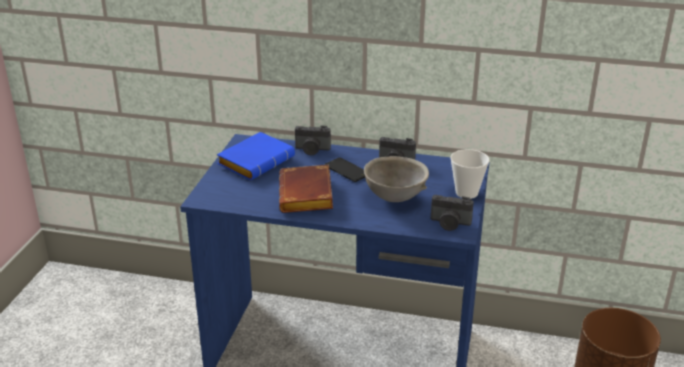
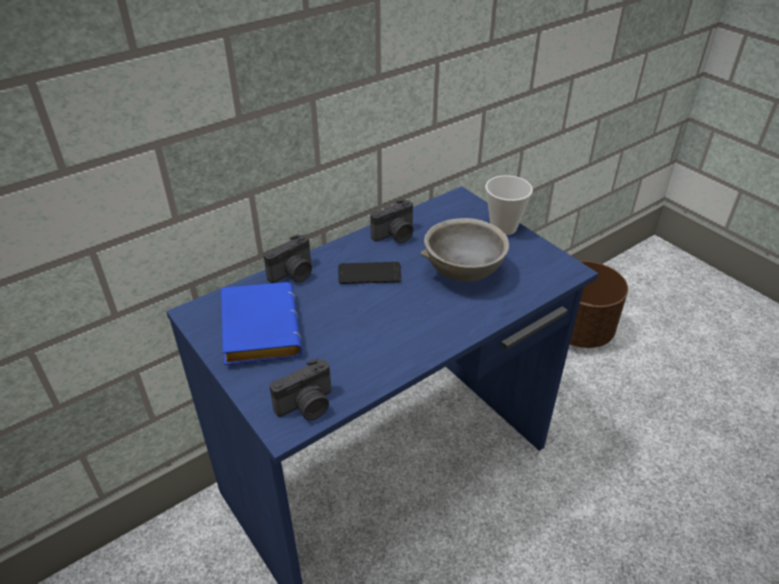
camera: 50 degrees left, 10 degrees up
(308, 196) = (389, 330): brown book -> none
(450, 224) = (548, 267): camera -> camera (307, 406)

